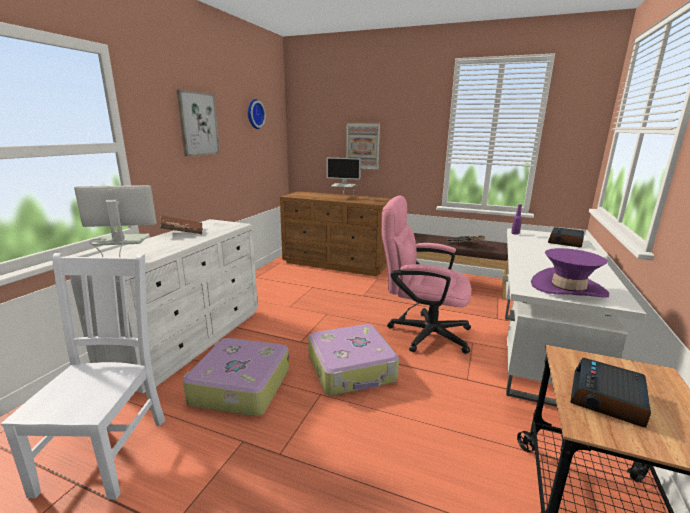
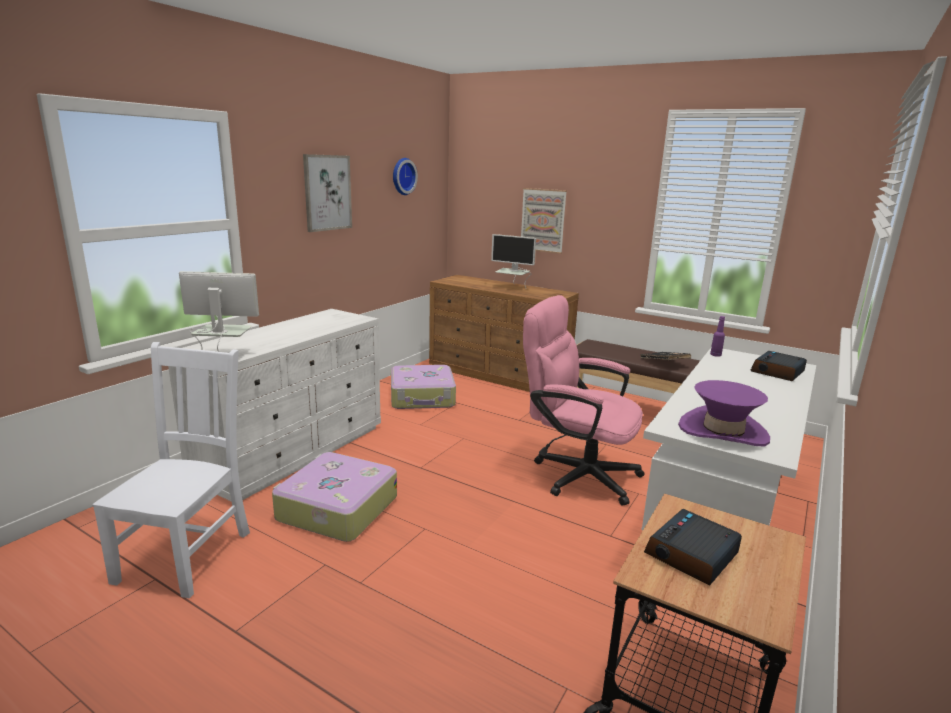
camera: 10 degrees right, 0 degrees up
(182, 232) = (294, 324): brown book -> none
(352, 369) = (471, 506): suitcase -> suitcase (422, 397)

